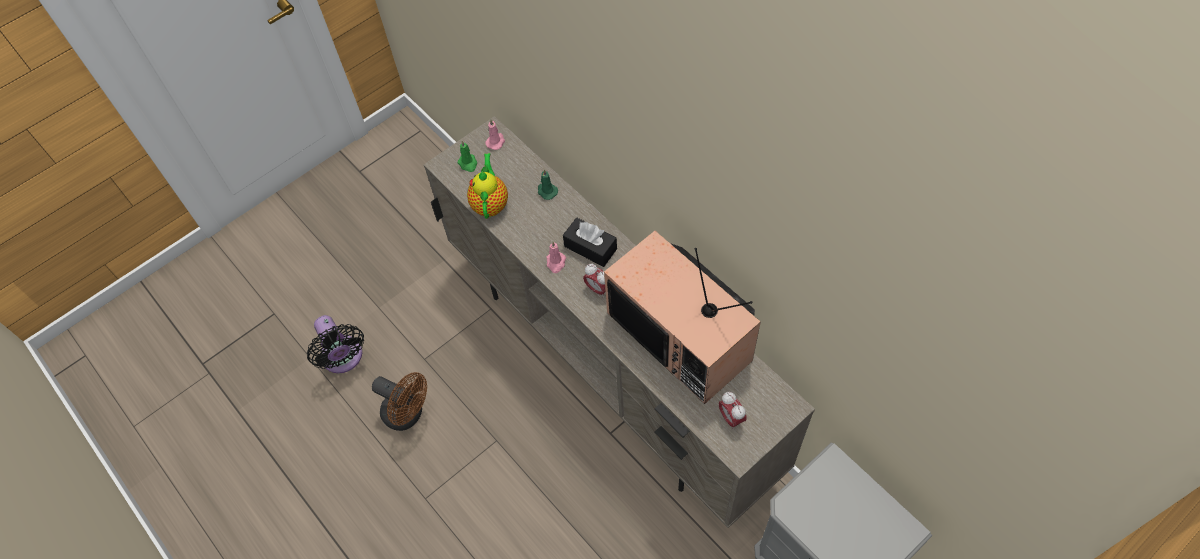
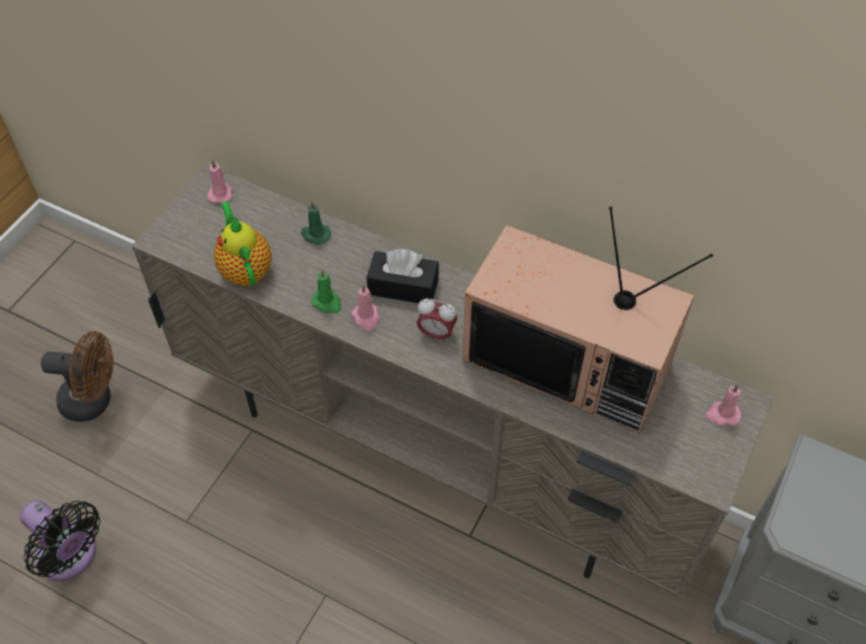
camera: 25 degrees left, 5 degrees down
(408, 414) = (191, 602): brown fan -> brown fan (94, 401)
(468, 164) = (194, 229): green candle -> green candle (327, 303)
(731, 418) = (680, 440): alarm clock -> none
(770, 409) = (722, 415): none -> pink candle

